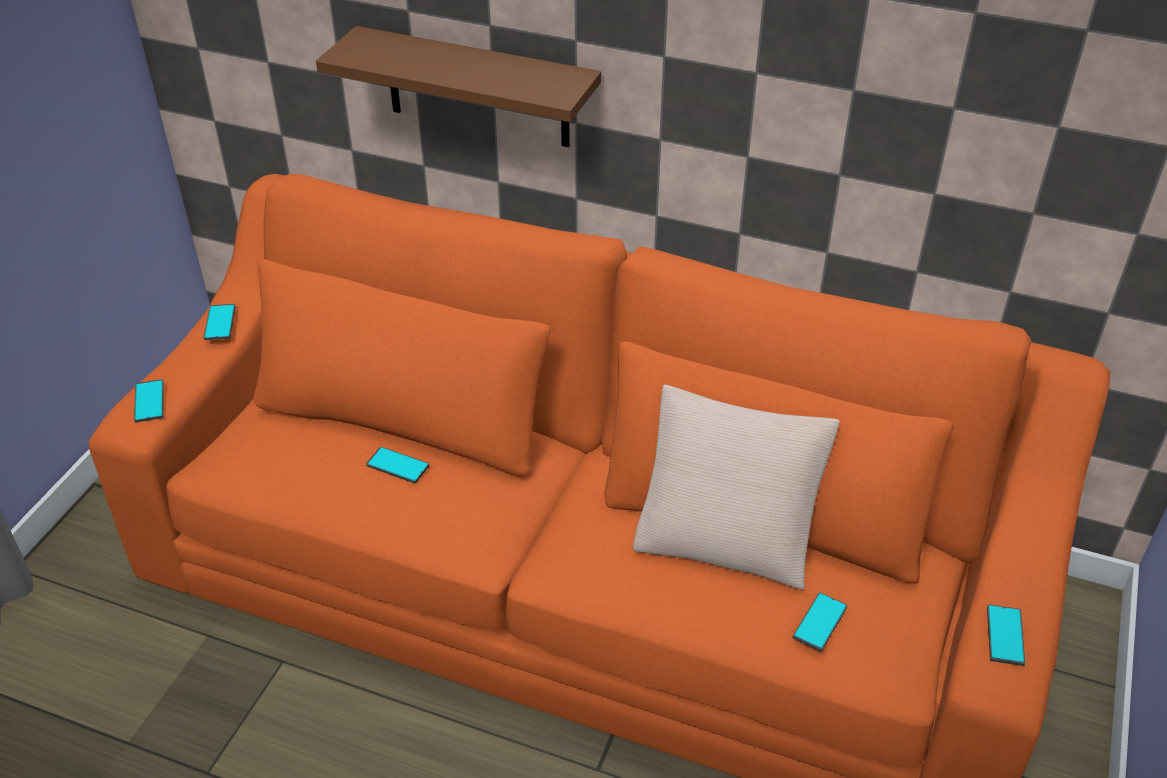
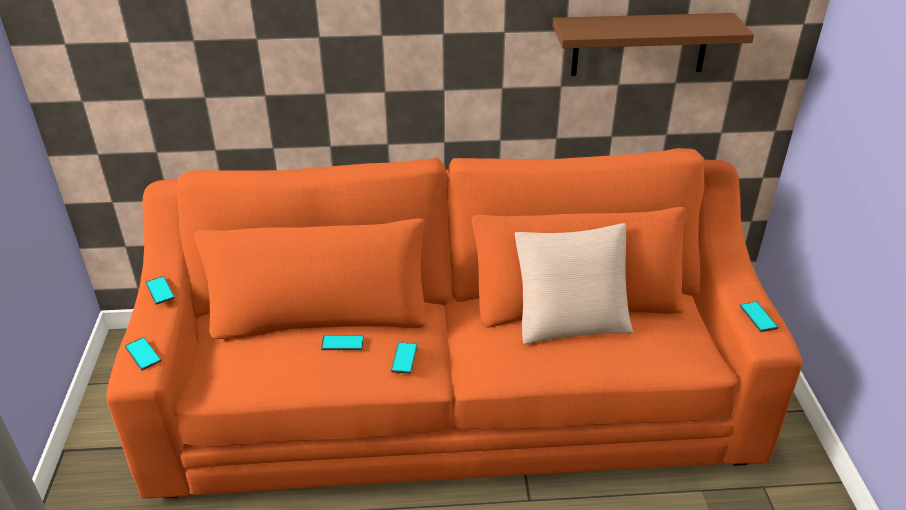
camera: 25 degrees left, 5 degrees down
(477, 88) = (313, 82): brown shelf -> brown shelf (640, 44)
(820, 622) = (652, 347): phone -> phone (404, 358)

